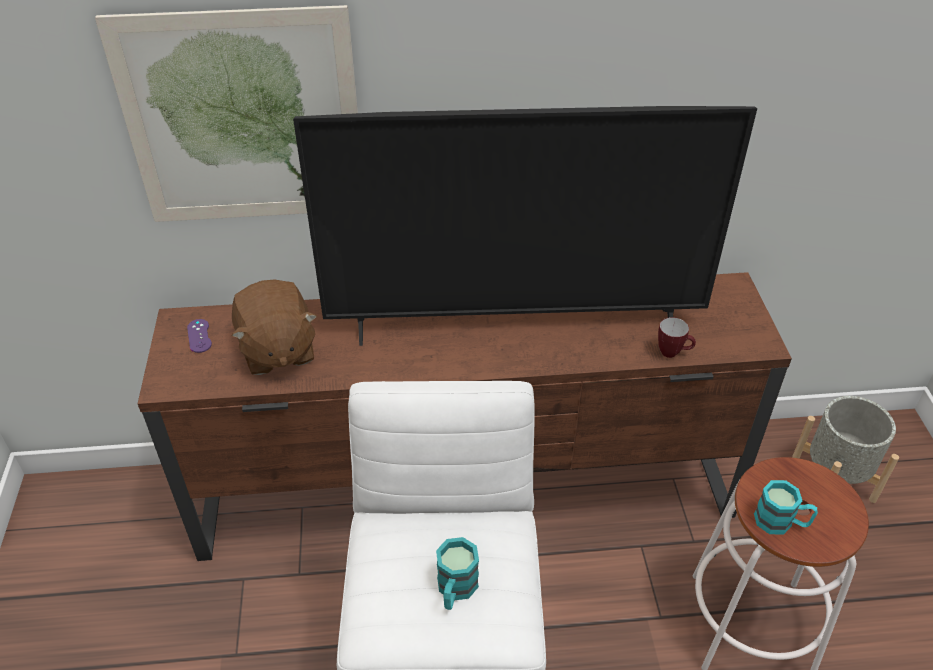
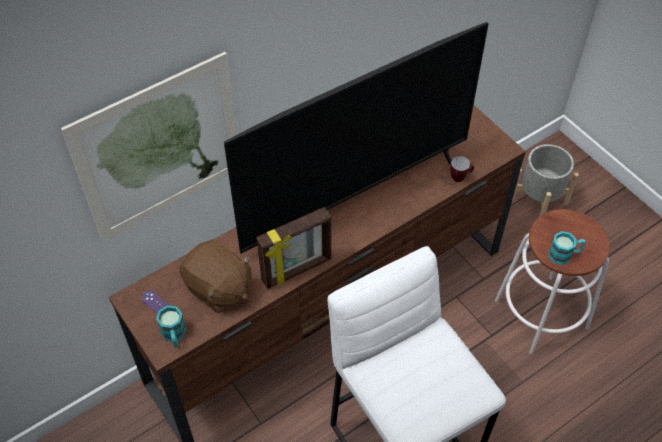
camera: 30 degrees left, 10 degrees up
(381, 370) = (297, 271): none -> picture frame
(455, 590) = (440, 384): turquoise mug -> turquoise mug (174, 336)

